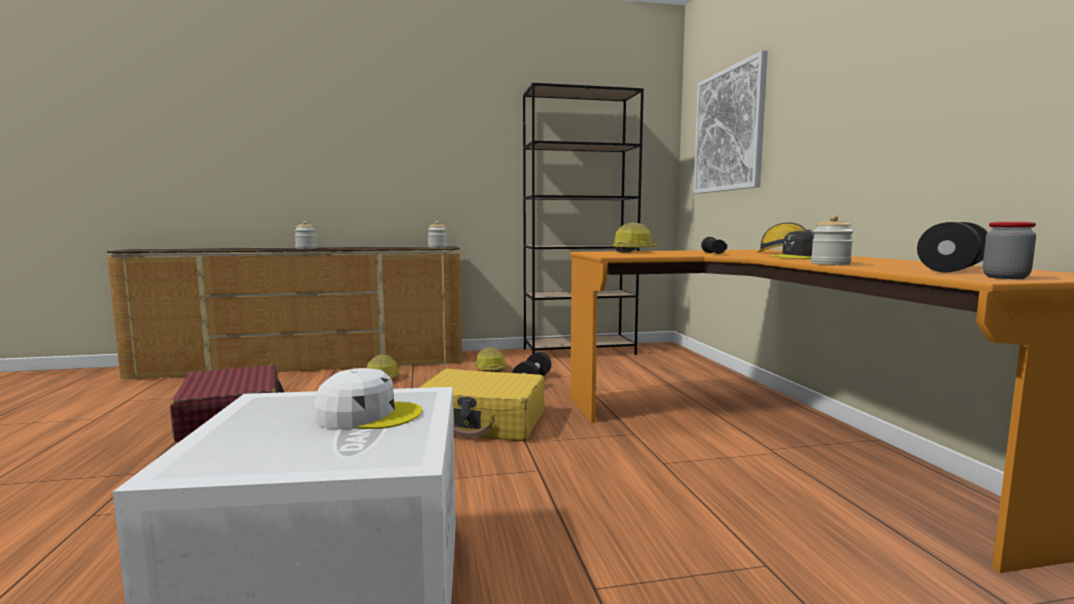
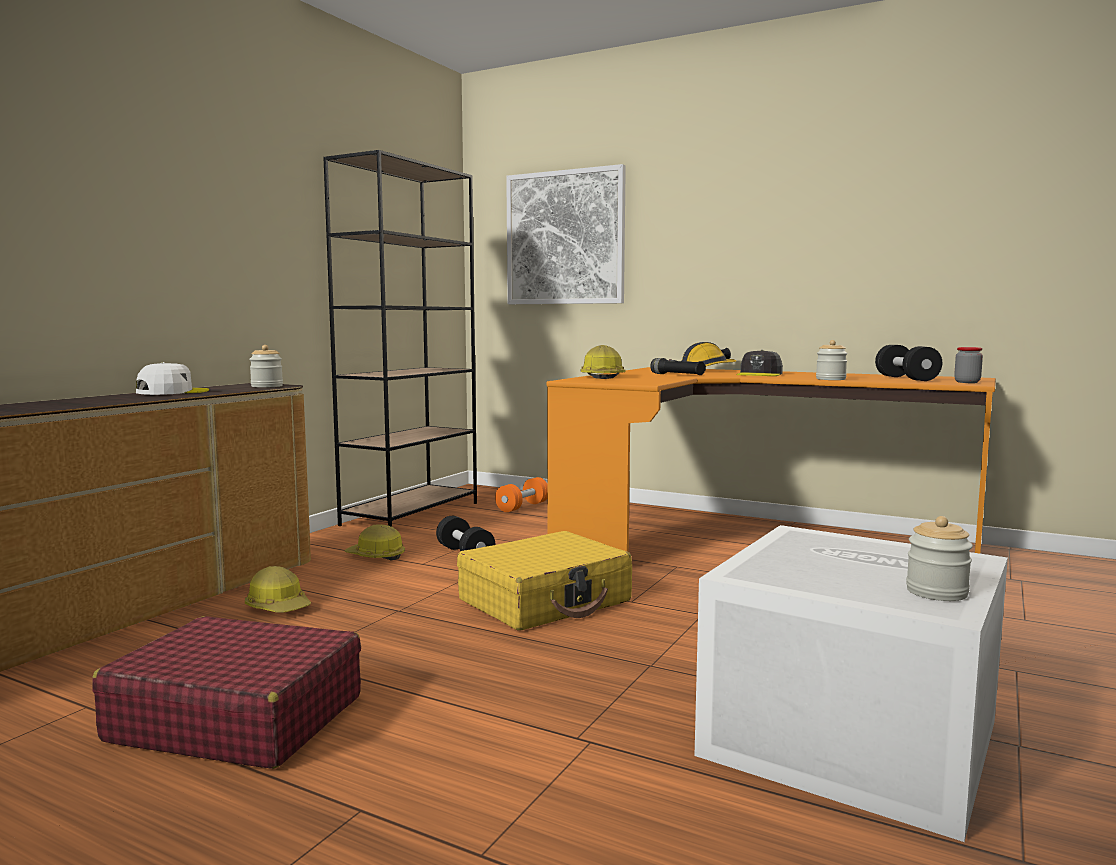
camera: 50 degrees left, 0 degrees up
(306, 248) = (74, 405): jar -> jar (936, 592)
(368, 415) = (842, 553): white cap -> white cap (172, 392)
(659, 363) = (522, 507): none -> orange dumbbell

